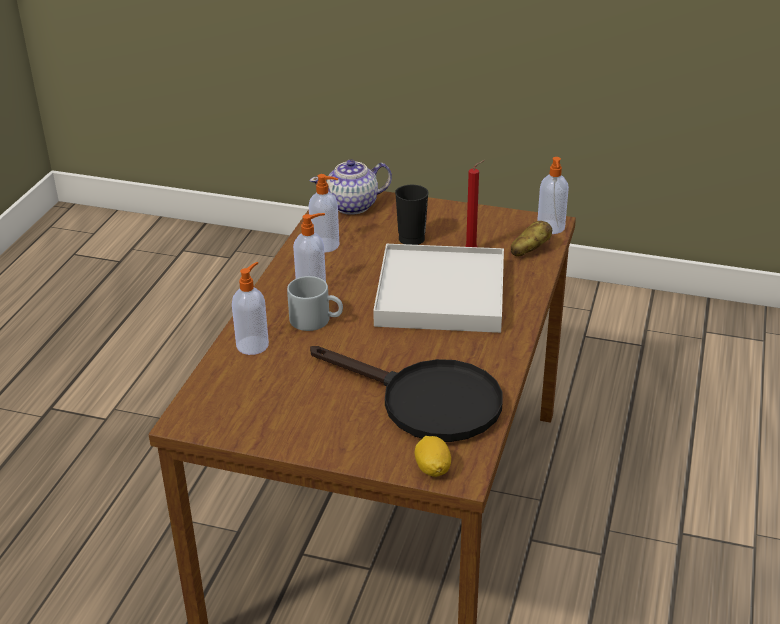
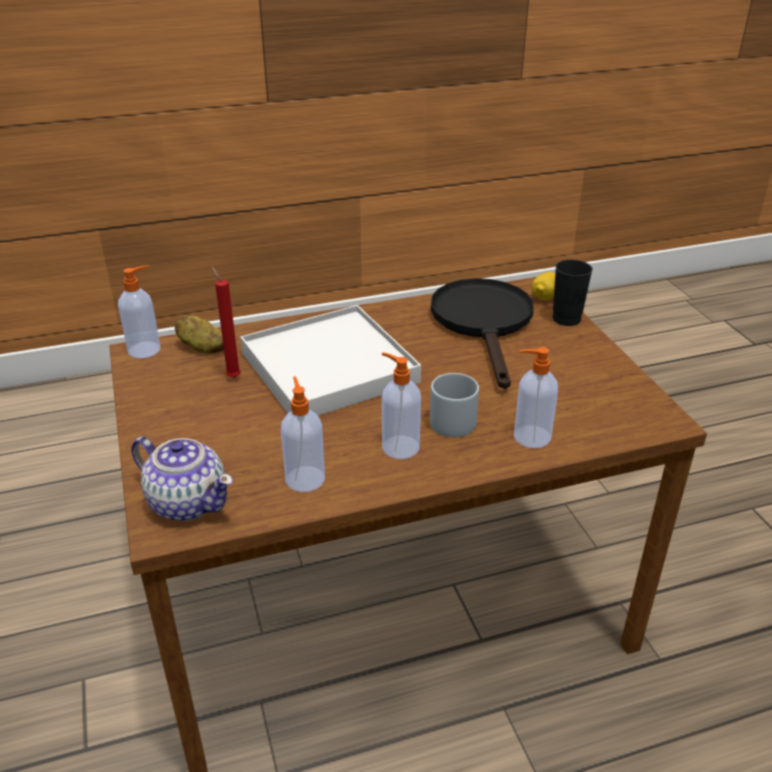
camera: 125 degrees left, 0 degrees up
(411, 239) = (237, 423): black cup -> black cup (566, 319)

